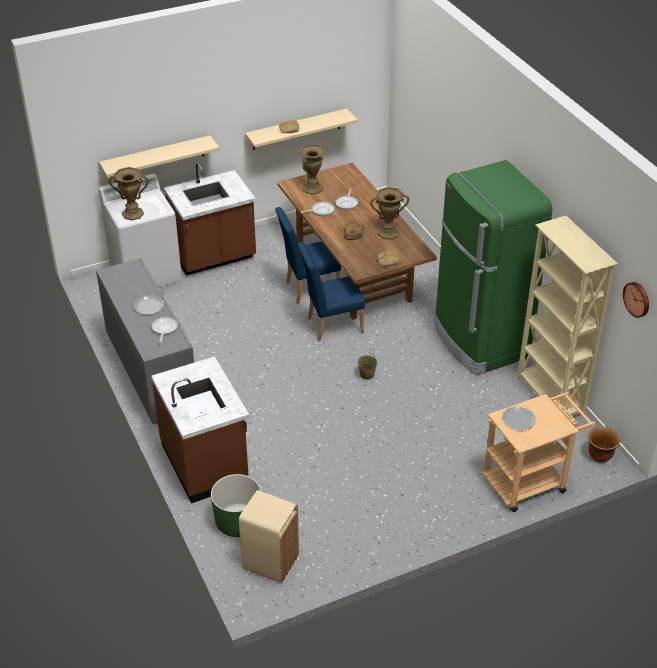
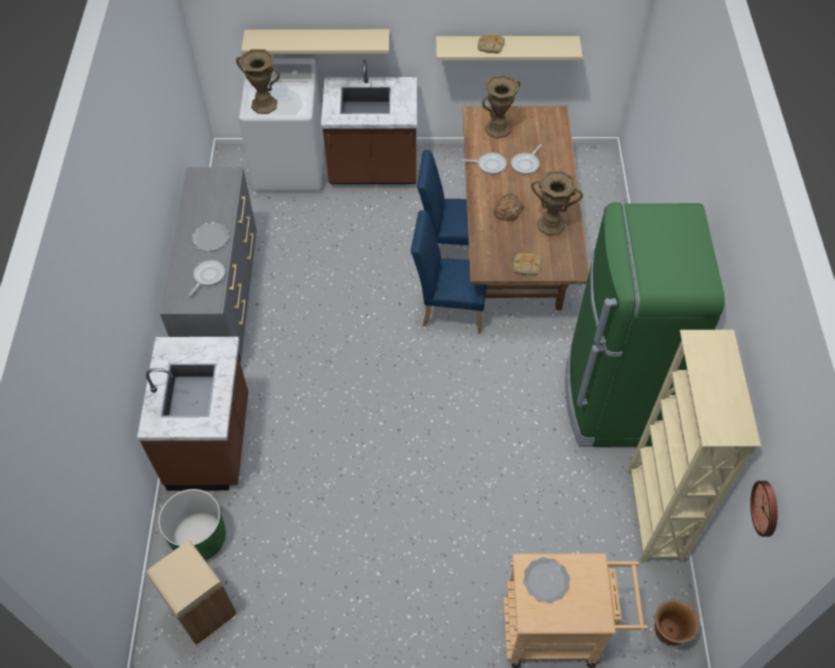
camera: 25 degrees right, 15 degrees up
(367, 374) = (451, 394): beige bucket -> none

